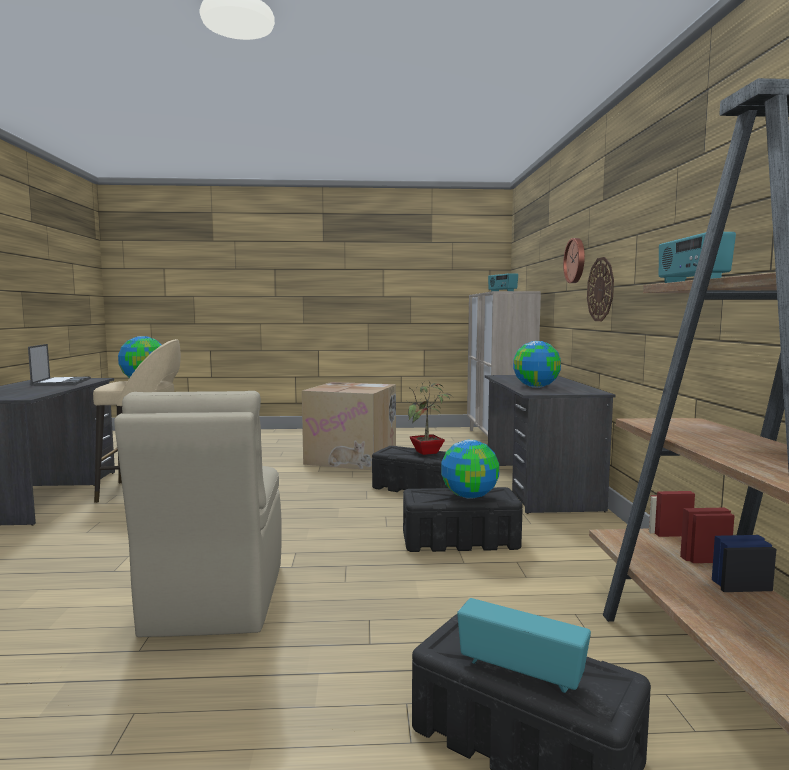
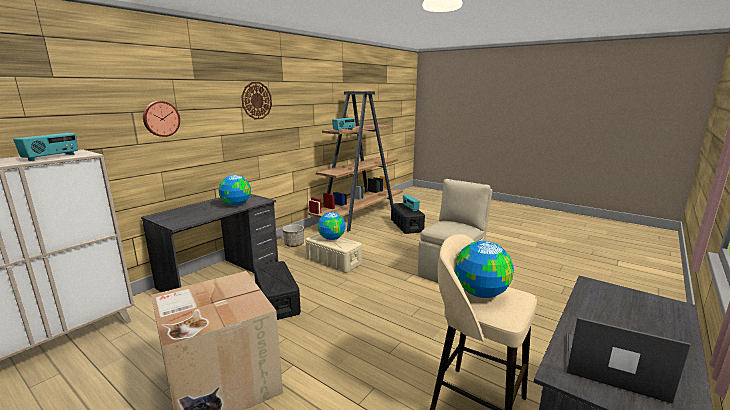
camera: 140 degrees left, 10 degrees up
(62, 382) = (611, 365): laptop -> laptop turned 90 degrees clockwise
(427, 453) = (270, 274): potted plant -> none
(461, 540) = (333, 261): black storage box -> beige storage box
(593, 542) = (294, 244): none -> planter
(601, 289) = (210, 138): wall clock -> wall clock (256, 100)

